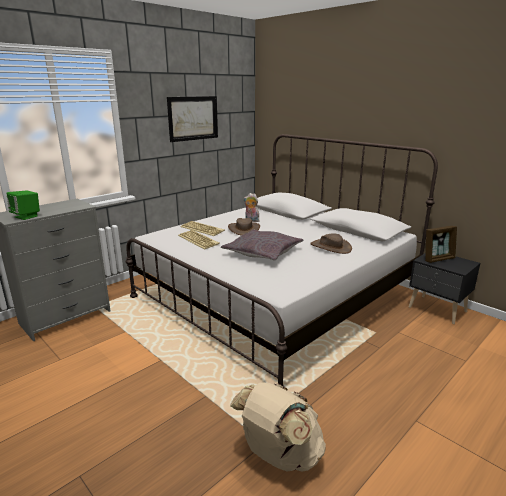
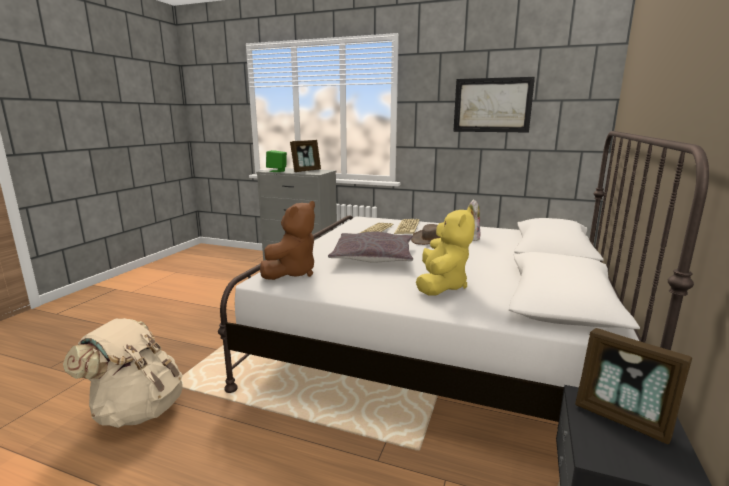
camera: 65 degrees right, 5 degrees down
(55, 207) = (306, 171): none -> picture frame
(272, 281) = (292, 273): none -> brown plush toy
(330, 247) = (441, 286): brown hat -> yellow plush toy

